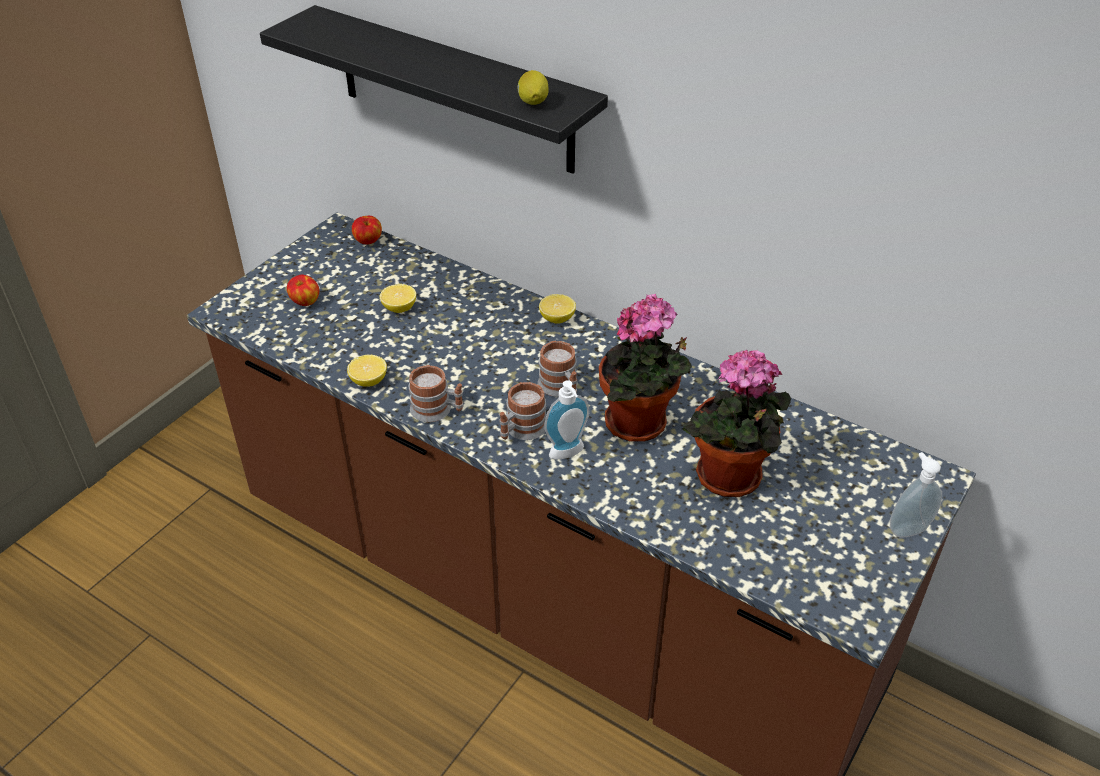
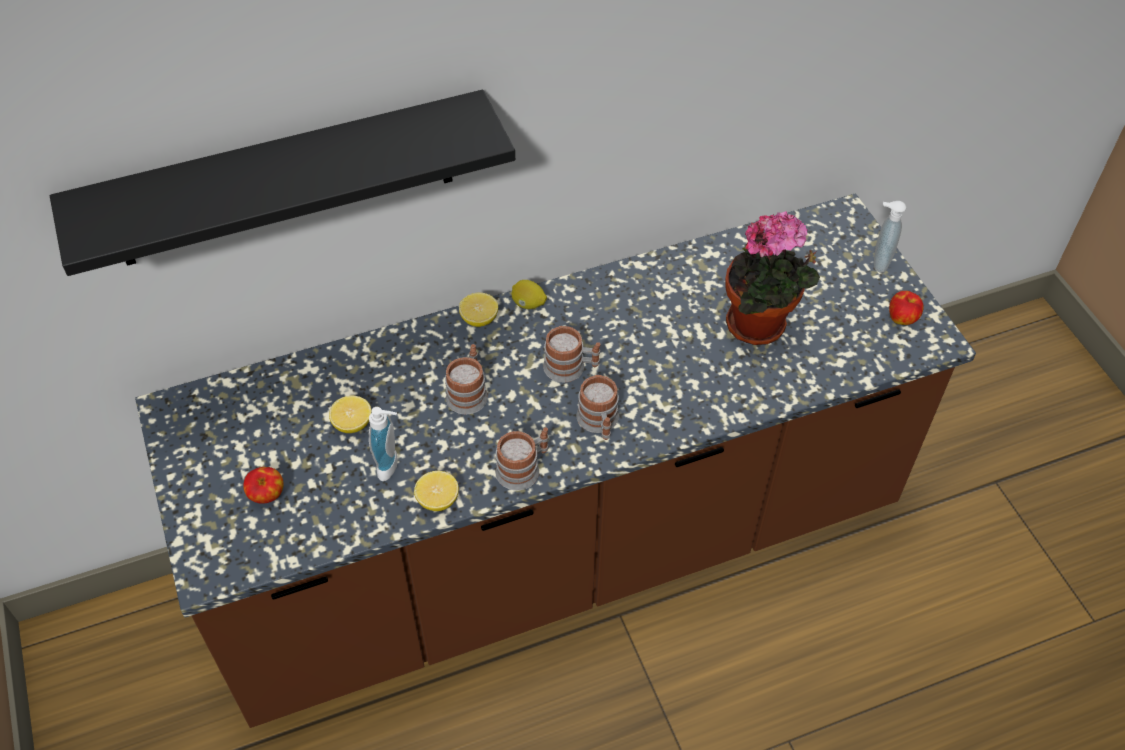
camera: 55 degrees left, 10 degrees up
(368, 241) = (219, 395): apple -> apple (902, 318)
(482, 347) = (468, 392): none -> mug
(533, 103) = (448, 140): lemon -> lemon (528, 304)
(568, 454) = (653, 407): soap dispenser -> soap dispenser (391, 466)
(640, 425) = (659, 343): potted plant -> none

